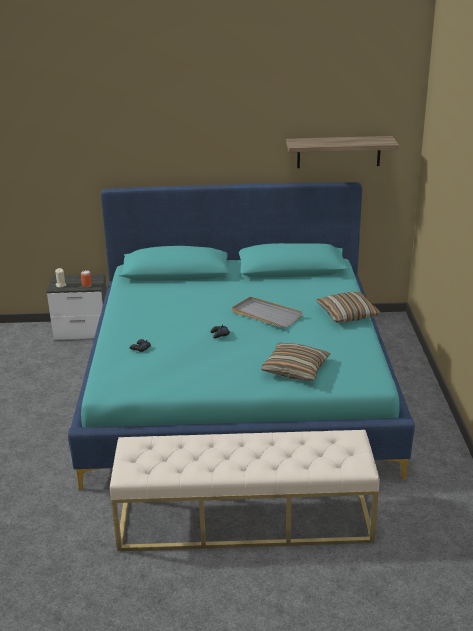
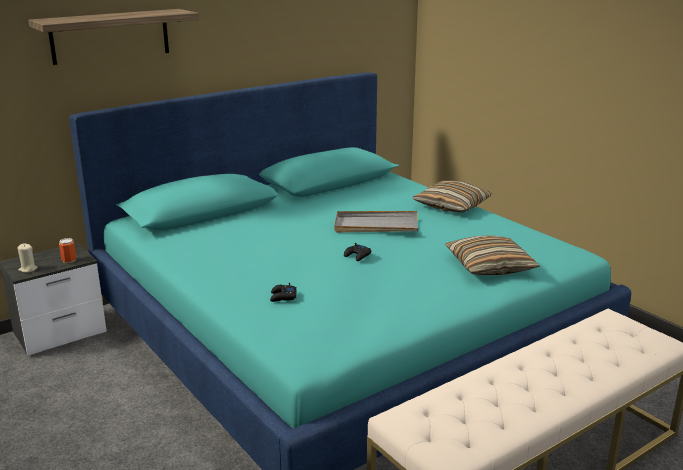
camera: 35 degrees left, 5 degrees down
(338, 152) = (344, 38): shelf -> shelf (110, 36)

